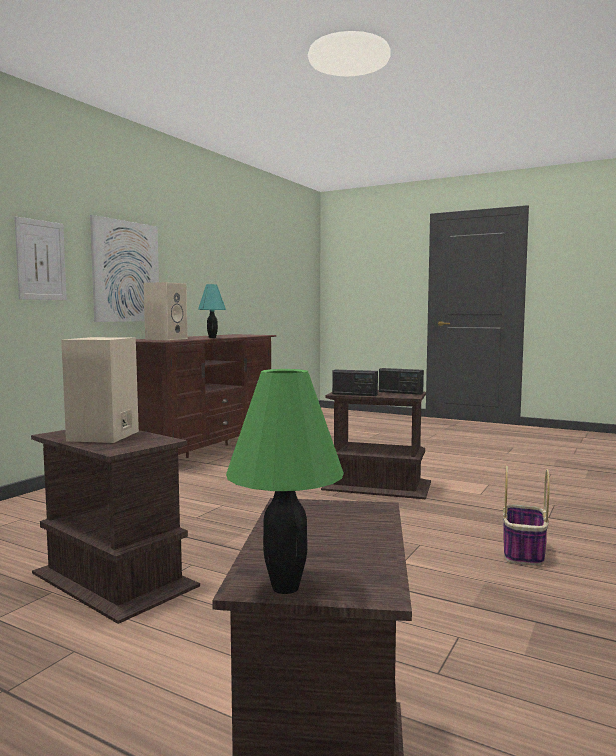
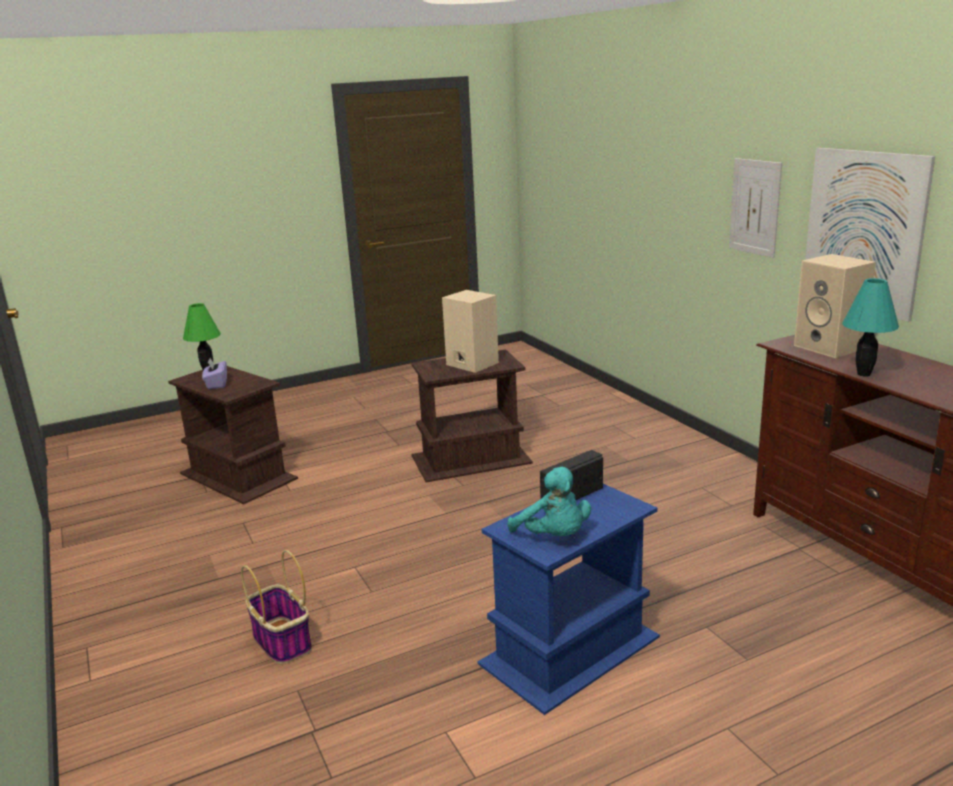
camera: 125 degrees right, 15 degrees up
(346, 539) = (216, 384): none -> purple tissue box
(378, 486) = (568, 651): brown side table -> blue side table
(400, 392) = (553, 537): radio -> turquoise plush toy

